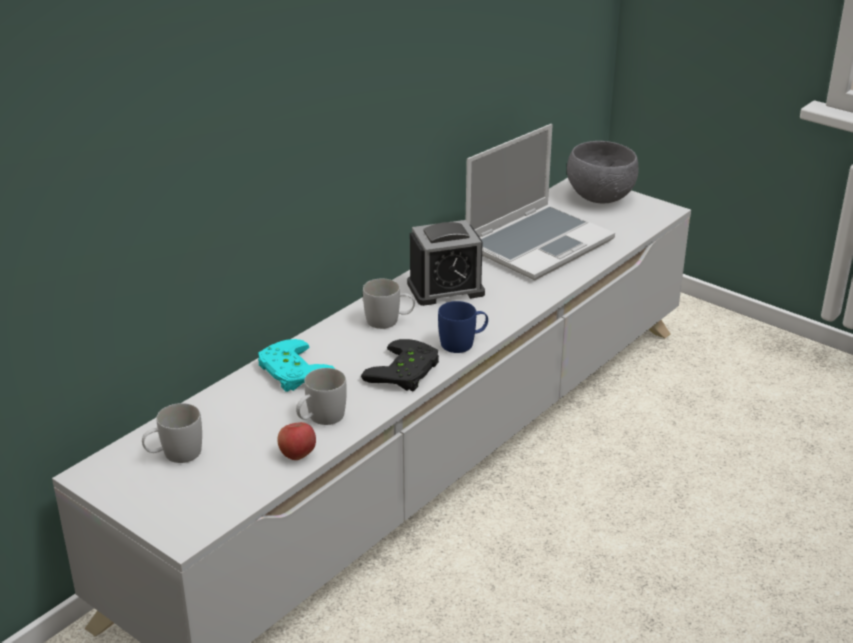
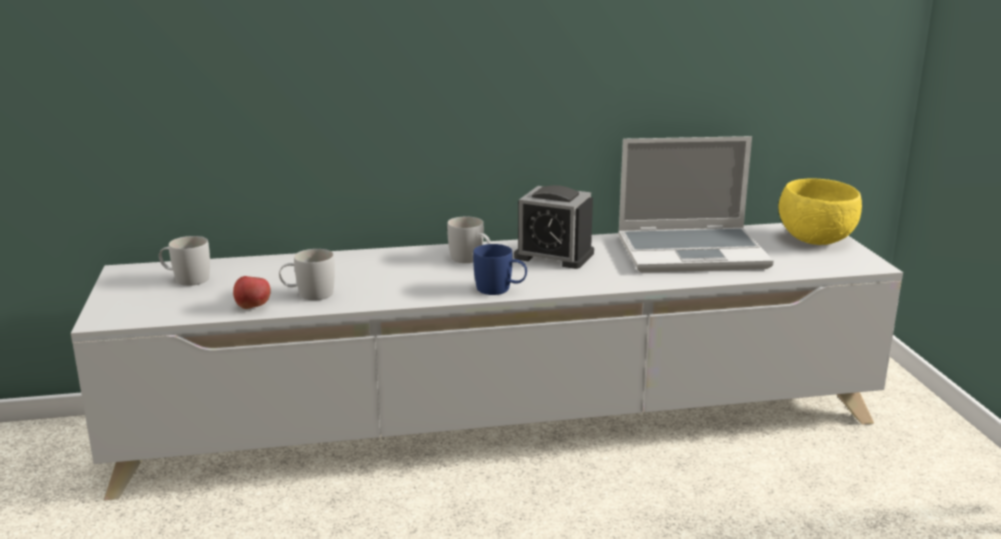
camera: 40 degrees right, 10 degrees down
(290, 372) = (344, 264): turquoise game controller -> none
(407, 372) = (421, 291): black game controller -> none
(600, 198) = (814, 240): grey bowl -> yellow bowl

